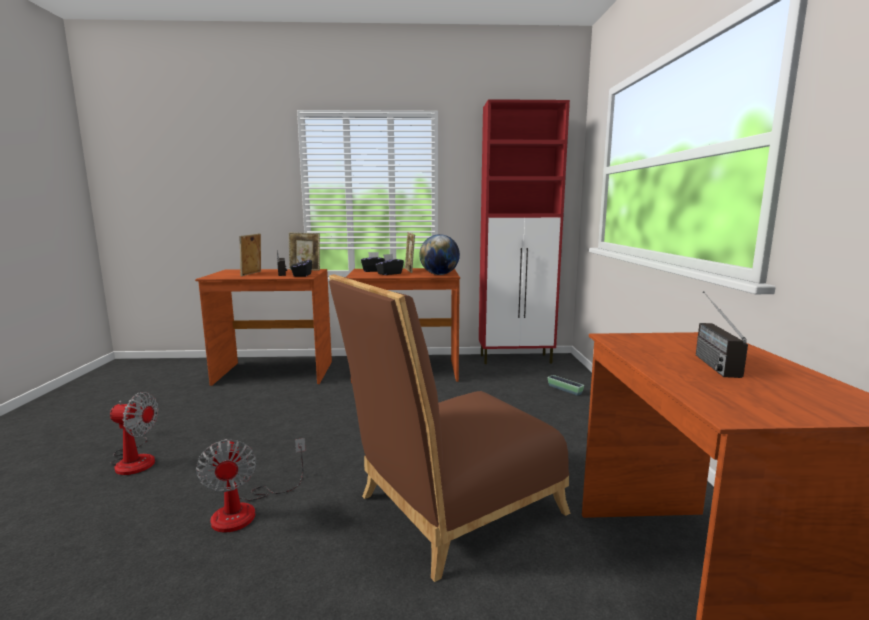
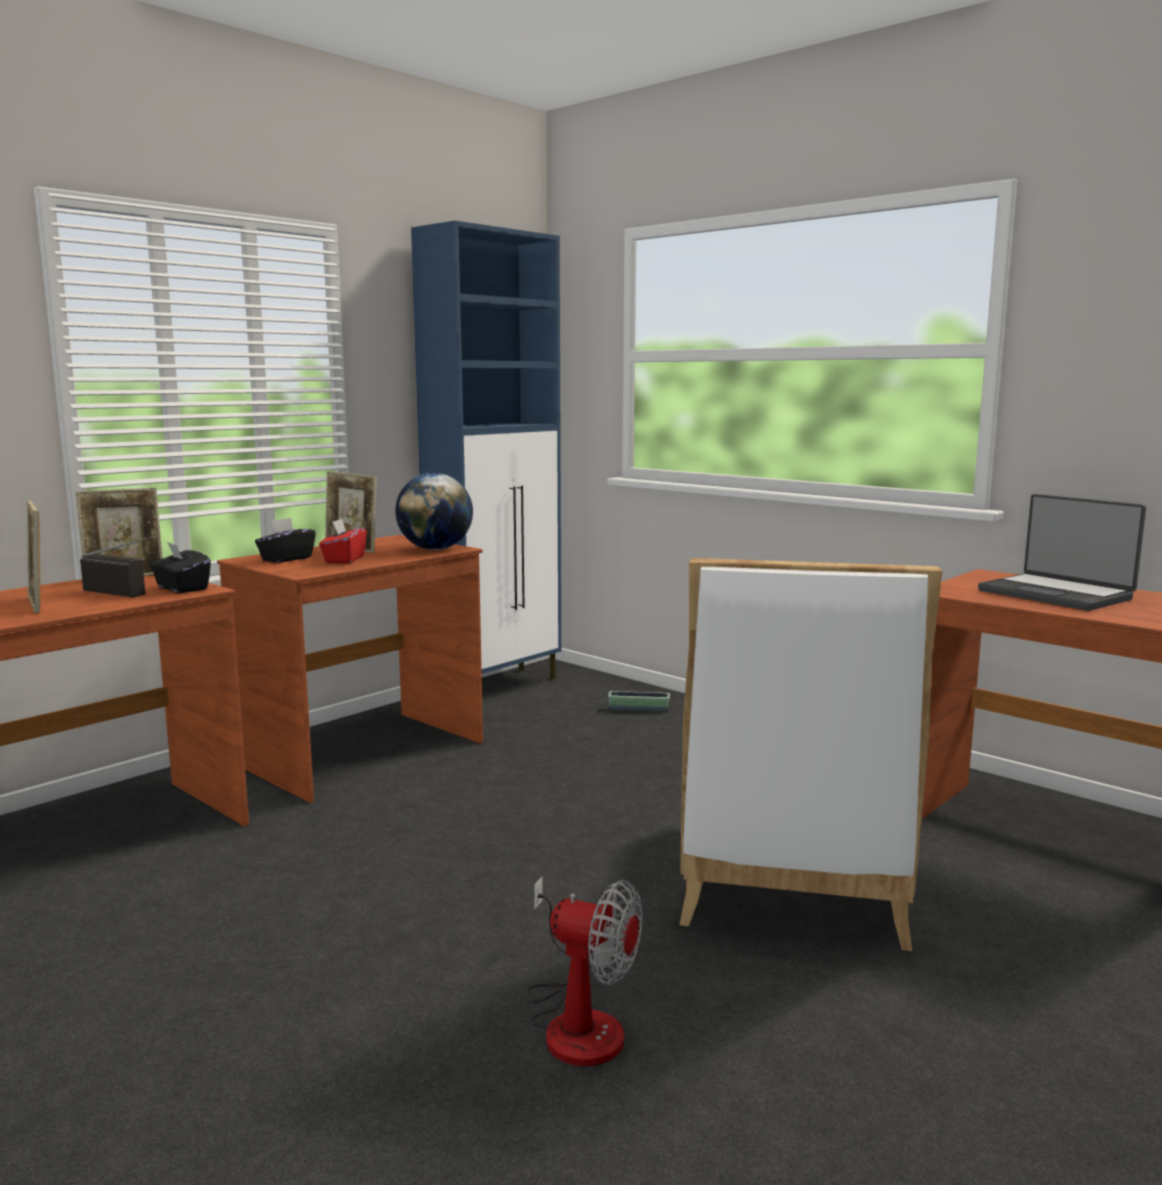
camera: 45 degrees left, 0 degrees up
(135, 459) = (179, 1091): fan -> none
(389, 274) = (344, 560): black tissue box -> red tissue box
(451, 509) = (792, 885): brown chair -> white chair
(516, 359) = (497, 686): red cabinet -> blue cabinet
(707, 359) = (1056, 594): radio -> laptop

